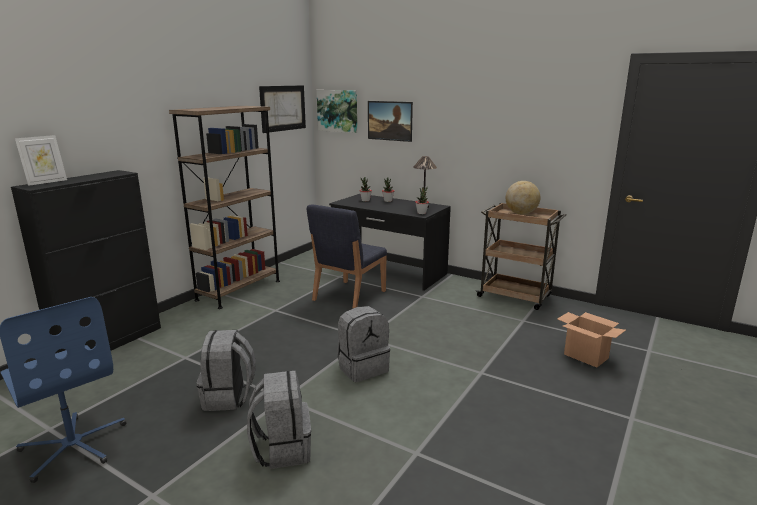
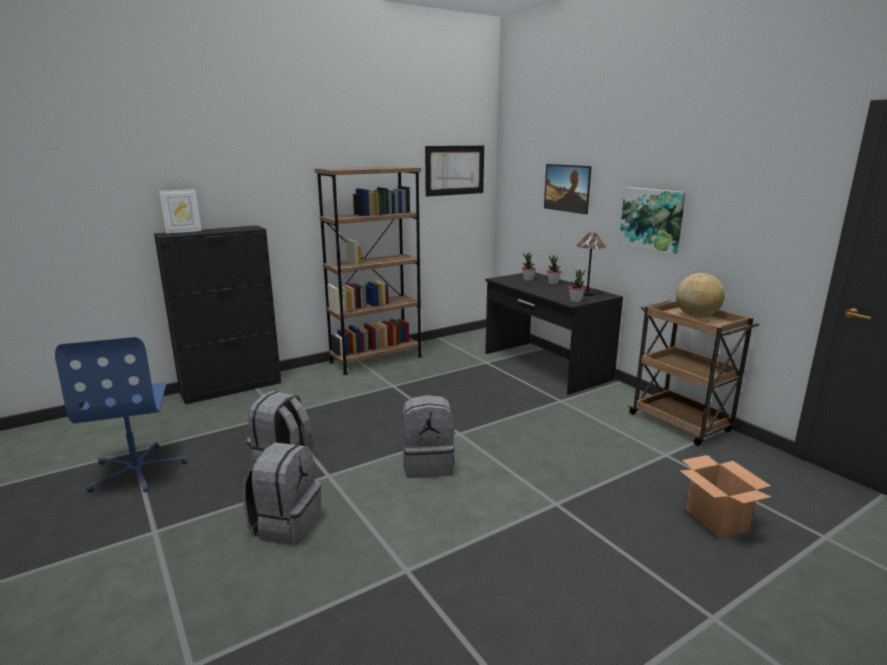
camera: 25 degrees right, 0 degrees up
(338, 111) = (518, 175): picture -> picture (652, 219)
(348, 295) = (478, 384): blue chair -> none

